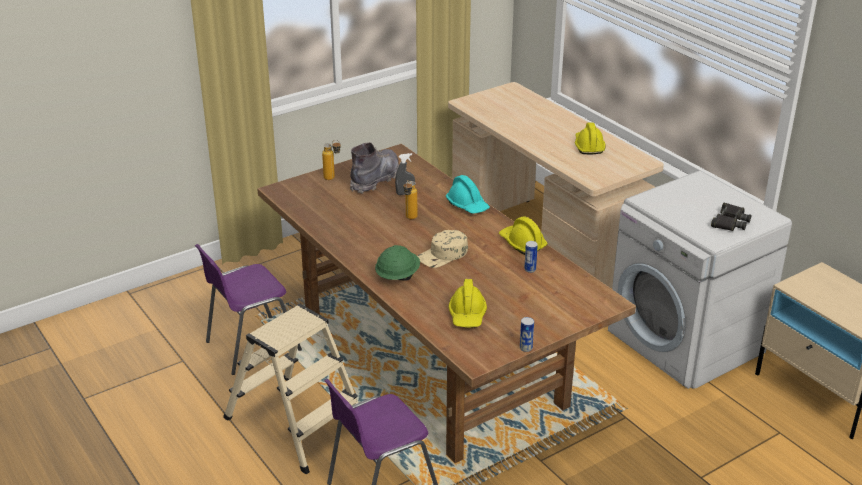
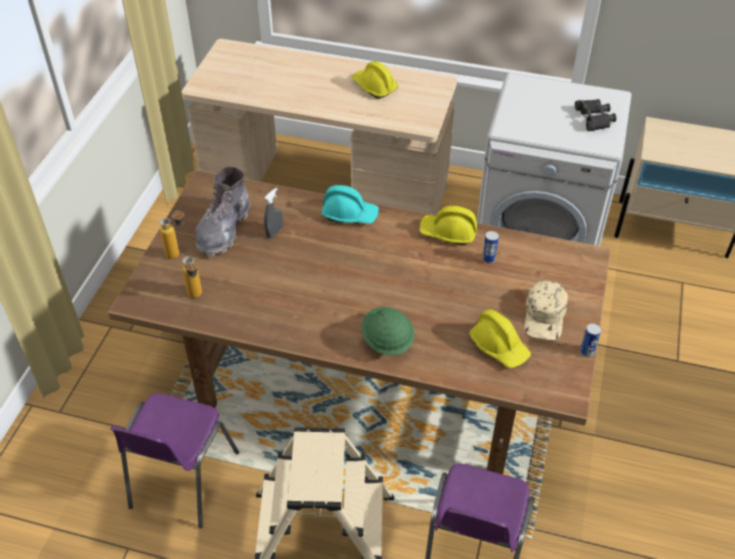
camera: 40 degrees left, 15 degrees up
(375, 179) = (223, 230): grey boot -> grey boot turned 150 degrees counterclockwise
(410, 219) = (316, 262): bottle -> bottle (196, 297)
(443, 255) = (397, 288): beige cap -> beige cap (545, 316)

